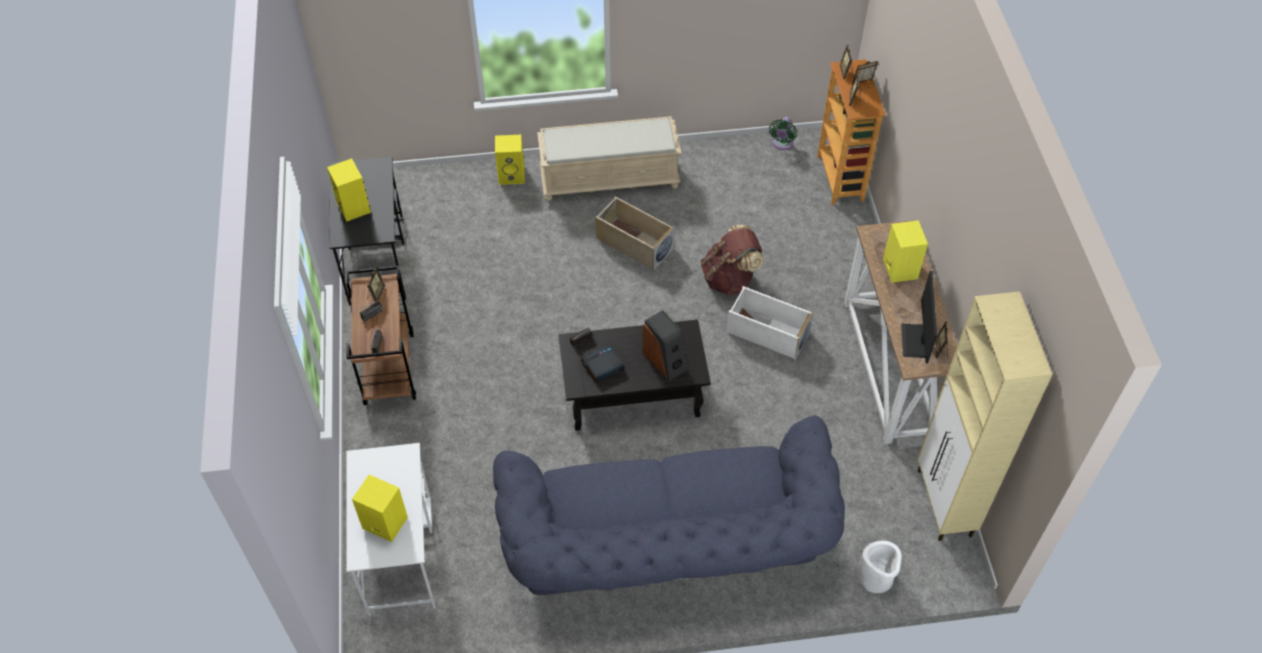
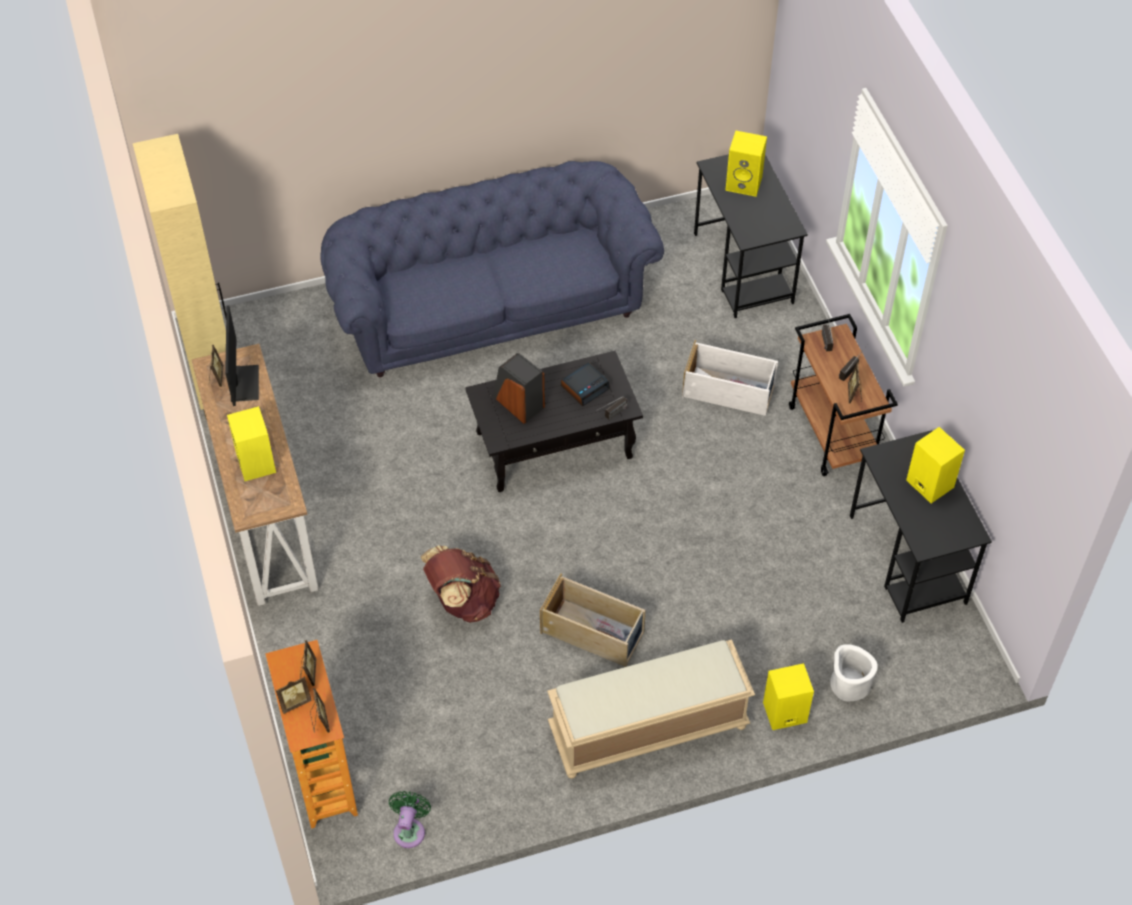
camera: 170 degrees right, 0 degrees up
(400, 554) = (743, 269): white desk -> black desk
(767, 332) = (410, 538): white storage box -> white storage box (729, 391)
(876, 577) = (287, 311): white planter -> white planter (848, 685)

